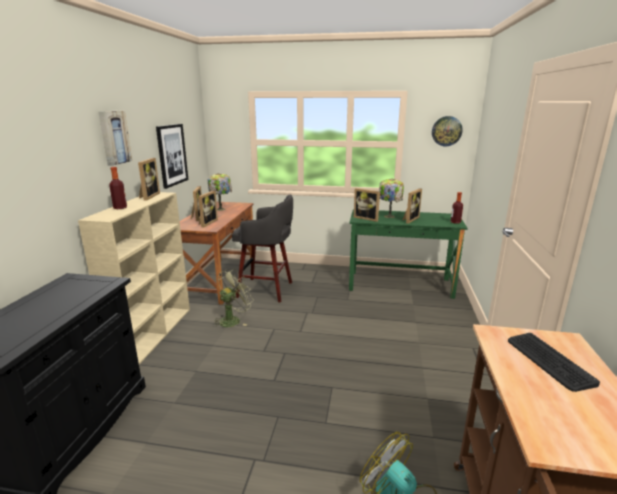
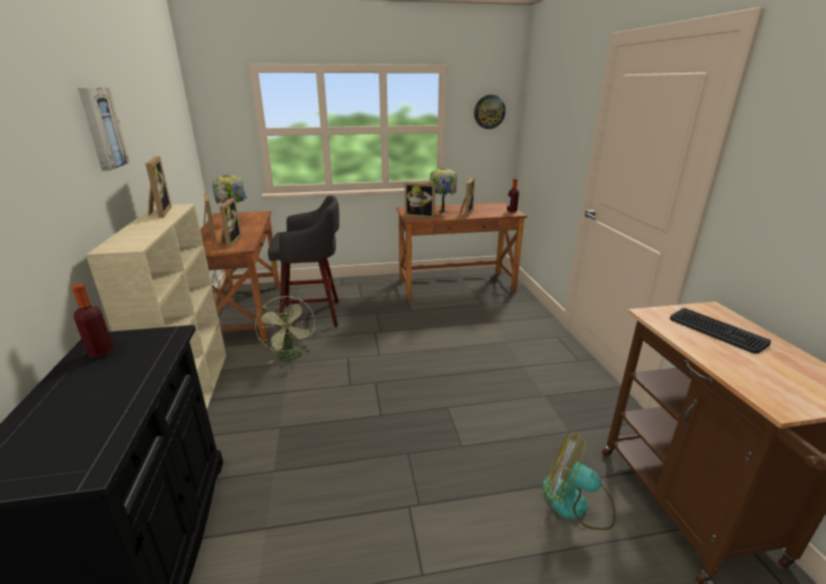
camera: 20 degrees left, 5 degrees up
(120, 208) = (135, 231): bottle -> bottle (101, 352)
(172, 155) = (165, 153): picture -> none
(233, 320) = (291, 357): green fan -> green fan turned 135 degrees clockwise
(399, 284) = (456, 285): green desk -> brown desk

